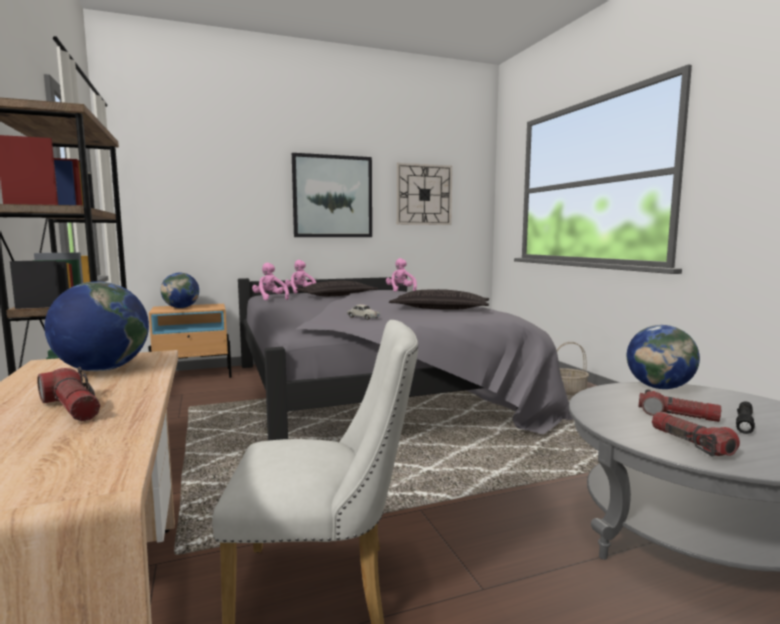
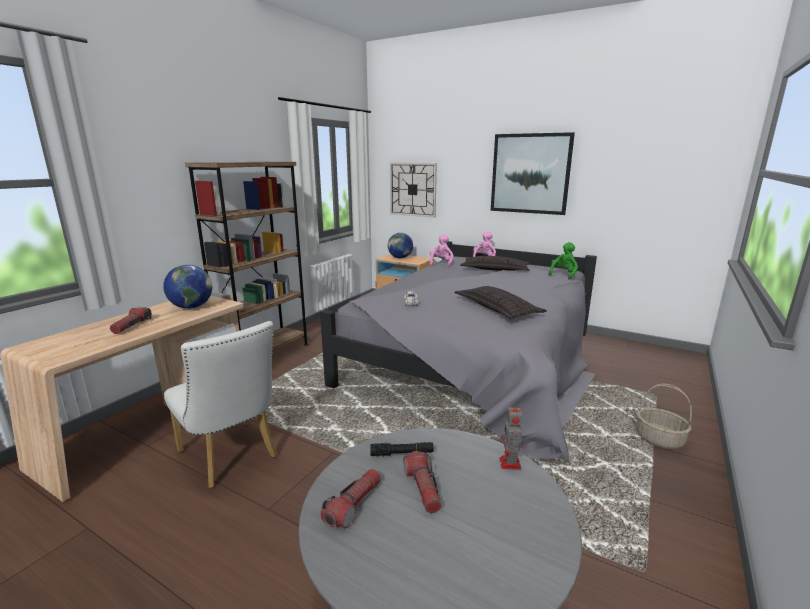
camera: 50 degrees right, 10 degrees up
(400, 290) = (563, 275): pink plush toy -> green plush toy
(424, 194) = (636, 170): wall clock -> wall clock (413, 189)
(659, 387) = (510, 464): globe -> toy robot
(744, 423) = (450, 531): black flashlight -> black flashlight (402, 453)

